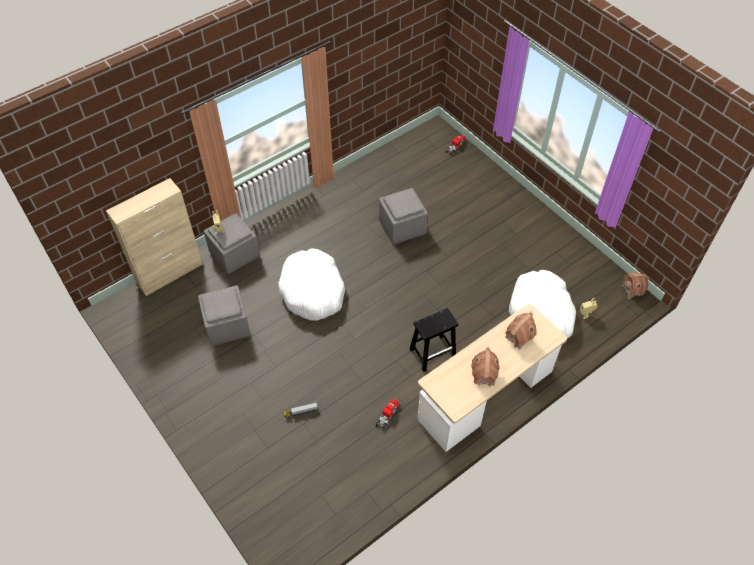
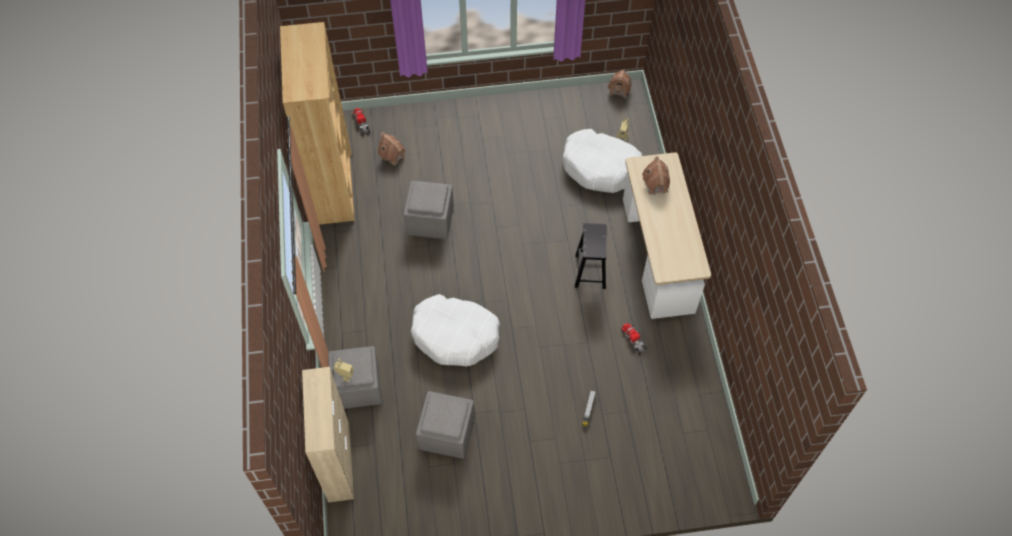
camera: 60 degrees left, 5 degrees up
(389, 159) = (334, 186): none -> brown bookcase
(484, 375) = (679, 231): toy house -> toy house (393, 156)

